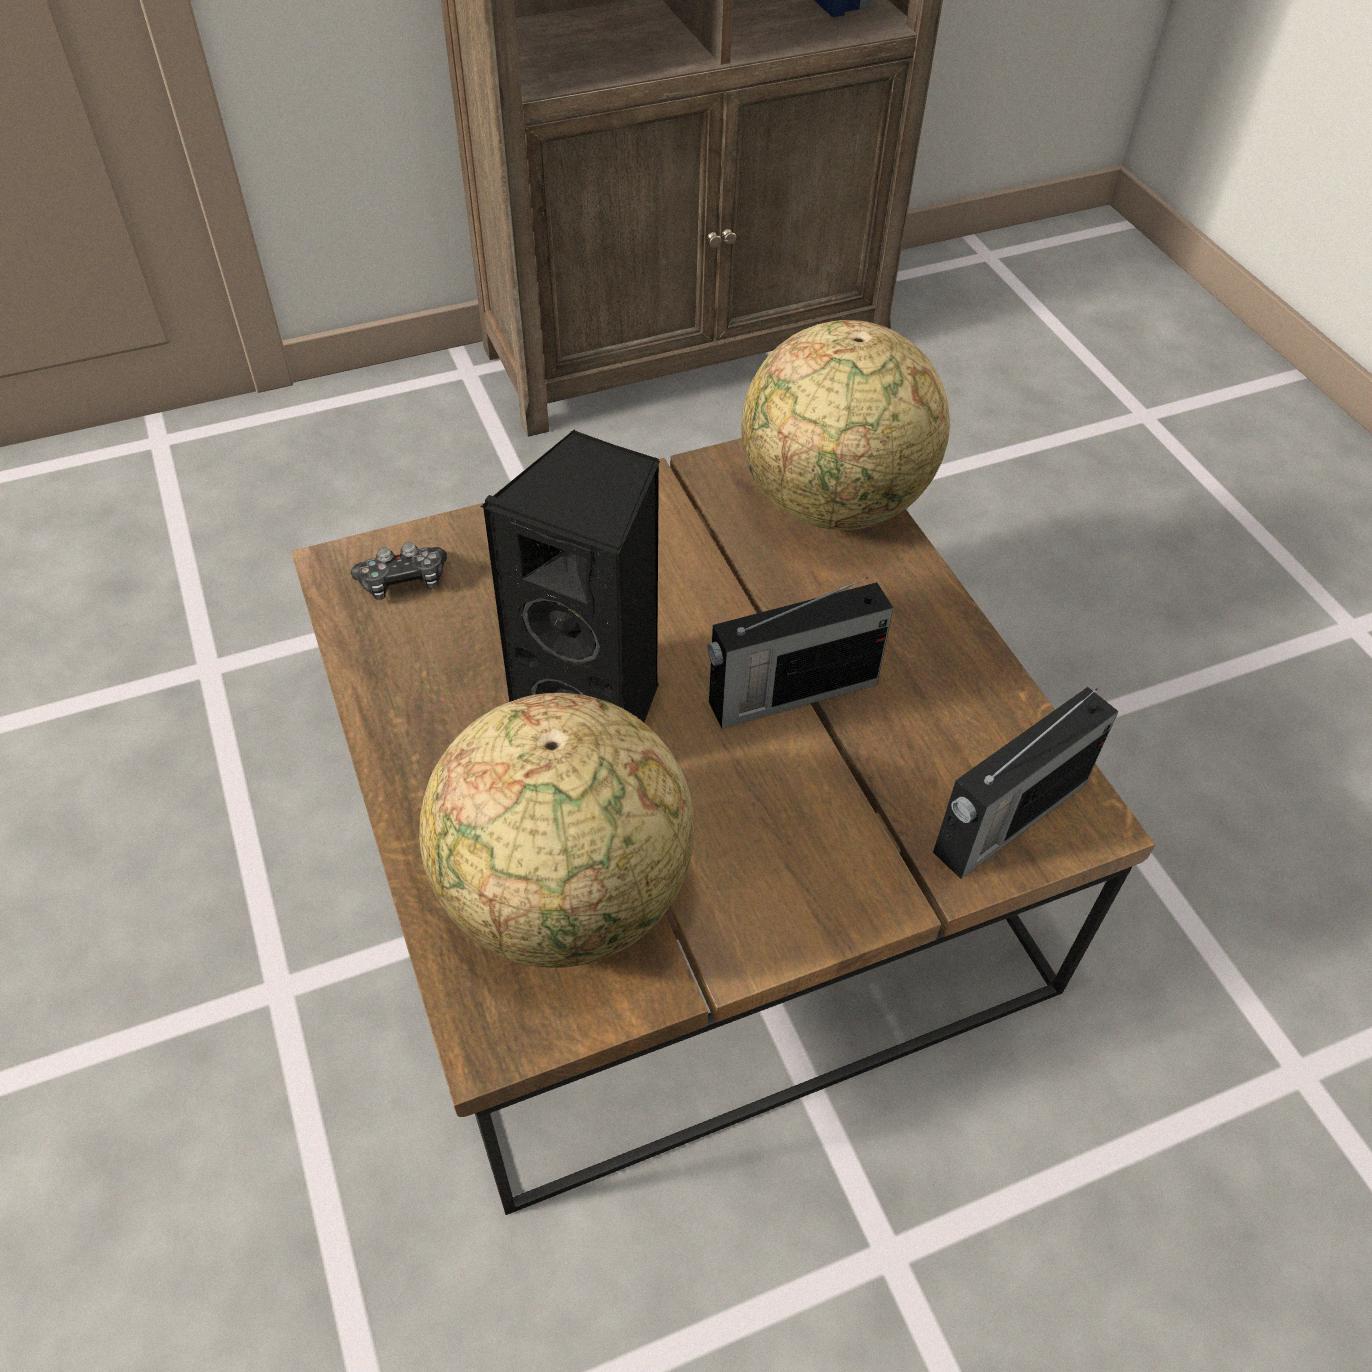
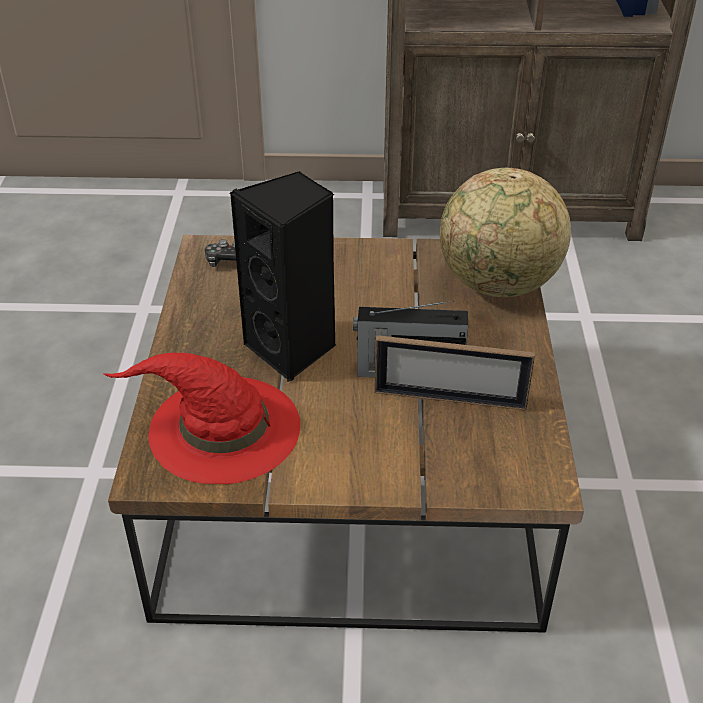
camera: 25 degrees right, 10 degrees down
(567, 898) = (222, 429): globe -> red hat
(876, 723) = (449, 399): none -> picture frame
(1007, 819) = (496, 469): radio -> none

